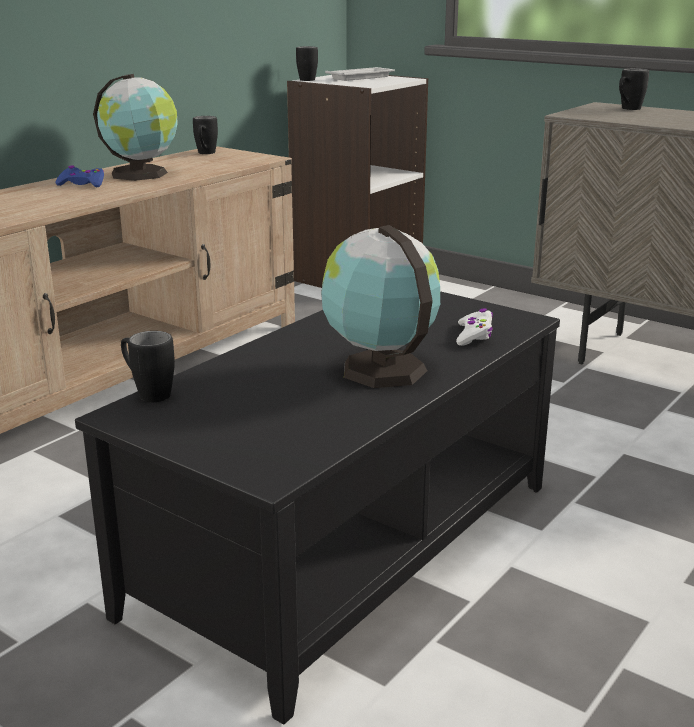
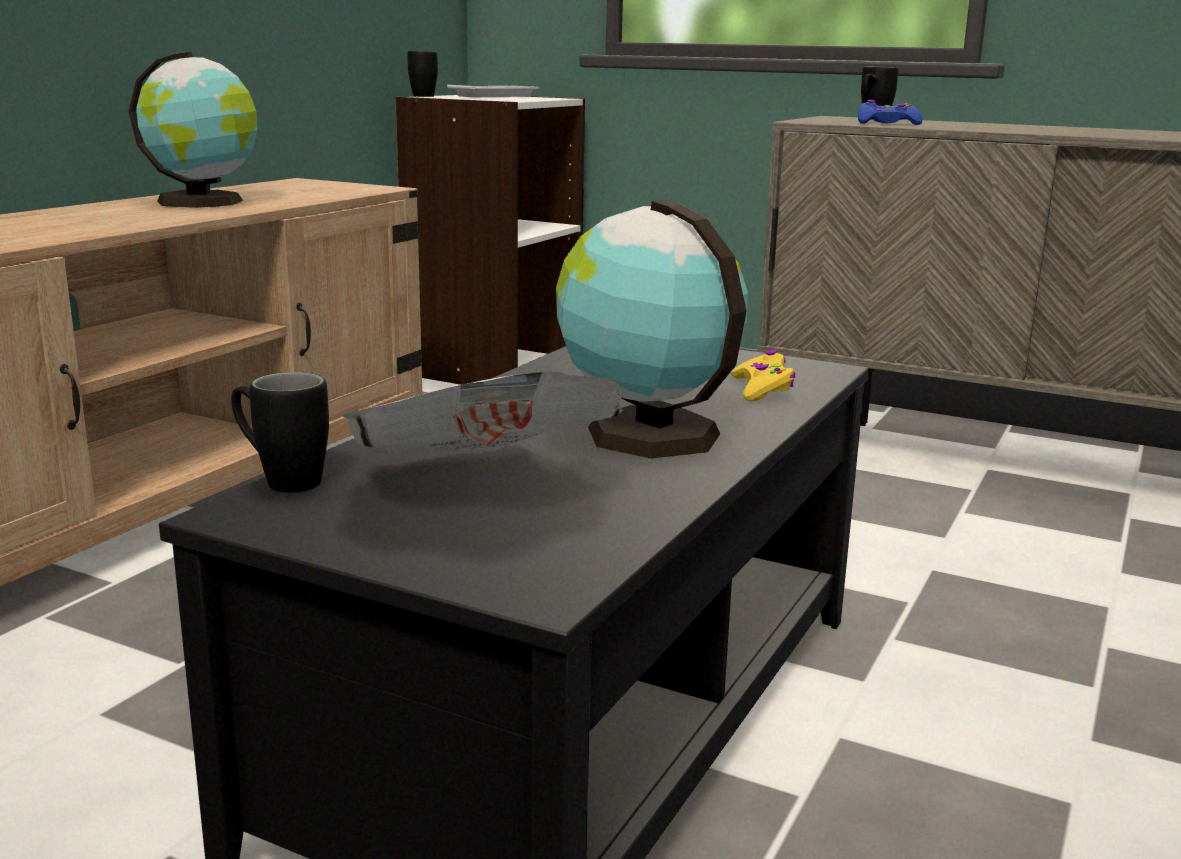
camera: 10 degrees left, 5 degrees down
(82, 184) = (115, 211): blue game controller -> blue game controller (887, 123)
(205, 153) = (290, 184): black mug -> none
(263, 408) = (485, 492): none -> newspaper
(474, 335) = (762, 389): white game controller -> yellow game controller

